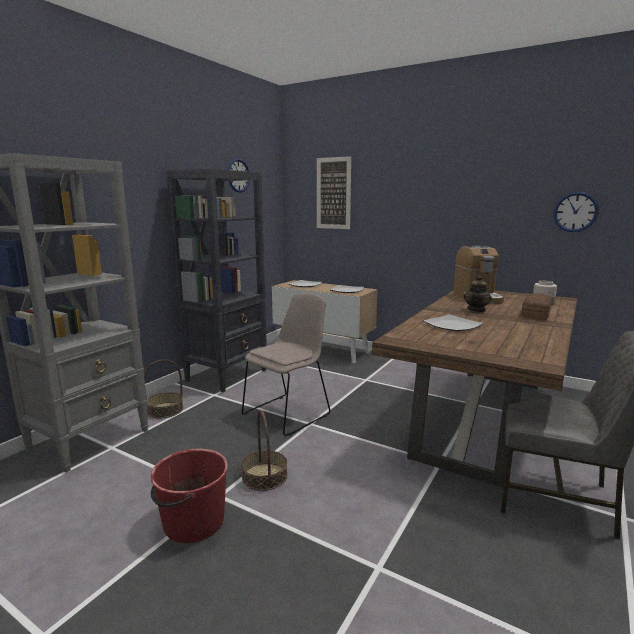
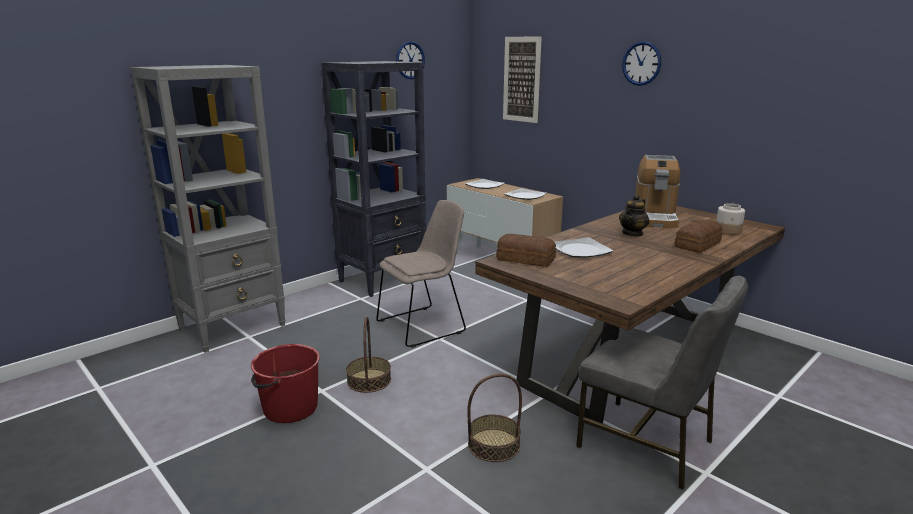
camera: 15 degrees right, 5 degrees up
(165, 410) = (308, 308): basket -> basket (493, 445)
(415, 336) = (525, 259): none -> bread
(575, 212) = (787, 119): wall clock -> wall clock (641, 63)

